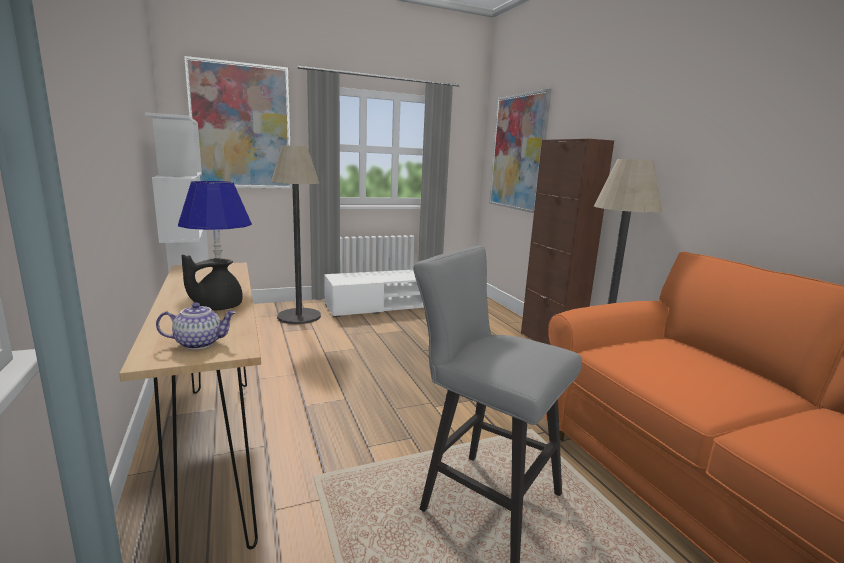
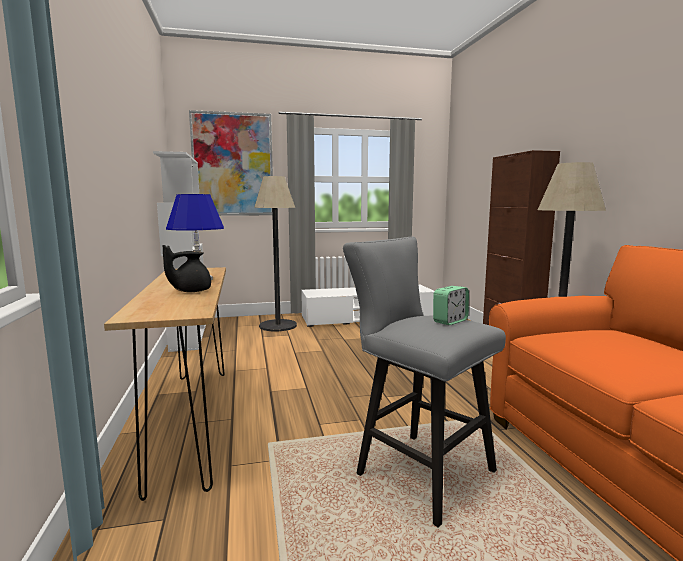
camera: 10 degrees right, 5 degrees down
(199, 343) = (168, 309): teapot -> none
(518, 152) = (476, 174): picture -> none
(528, 348) = (450, 321): none -> alarm clock

